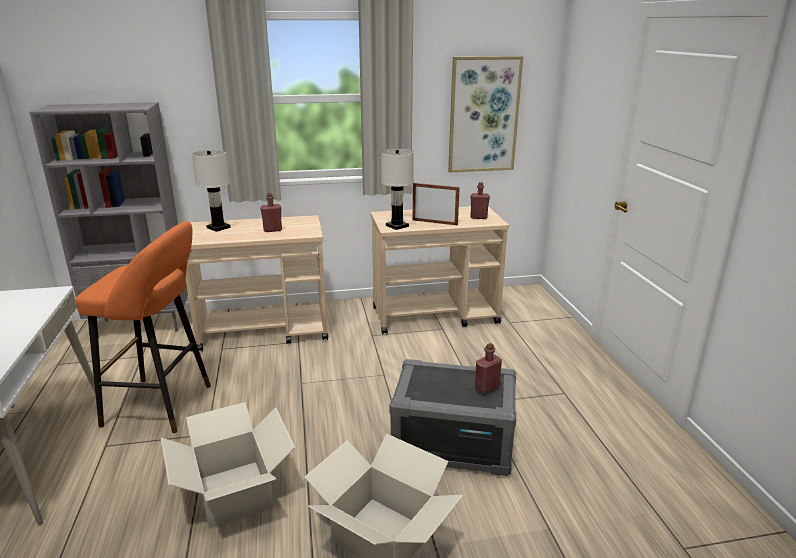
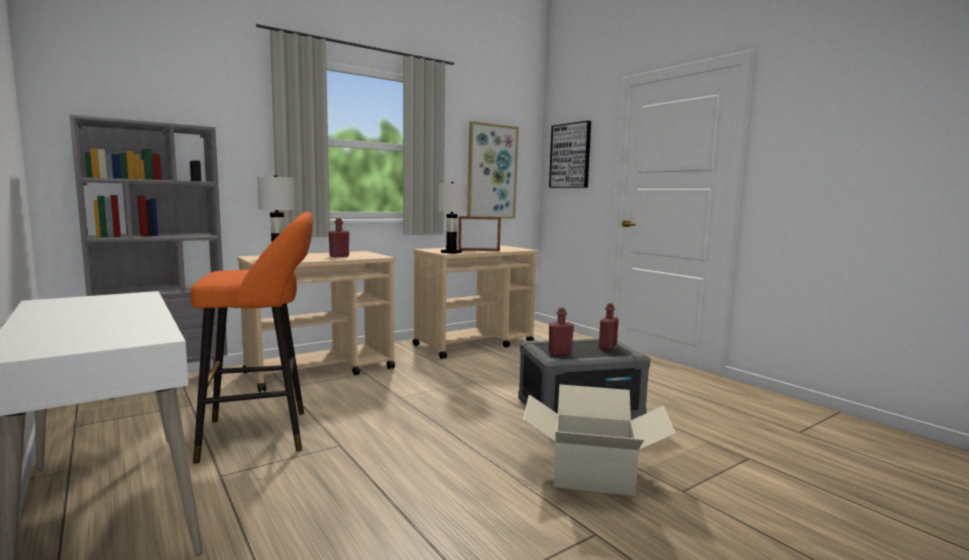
camera: 25 degrees left, 15 degrees down
(233, 493) = (419, 478): cardboard box -> none
(478, 217) = (508, 248): red bottle -> red bottle (560, 353)
(583, 97) = (570, 156): none -> picture

